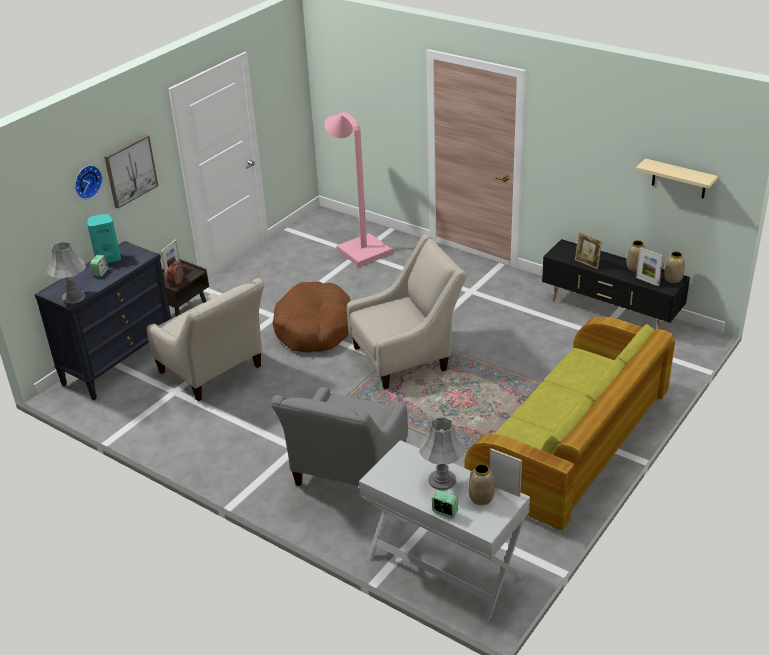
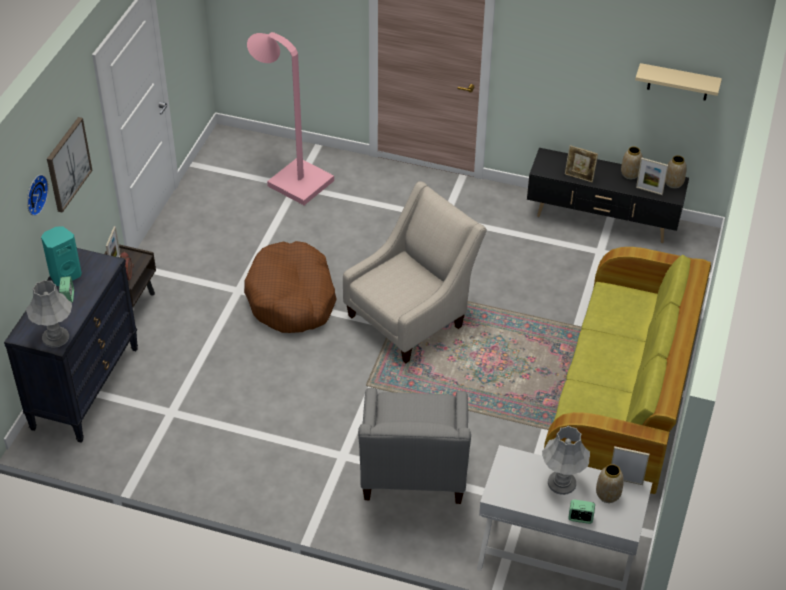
camera: 20 degrees left, 10 degrees up
(214, 372) = (205, 378): beige armchair -> none

